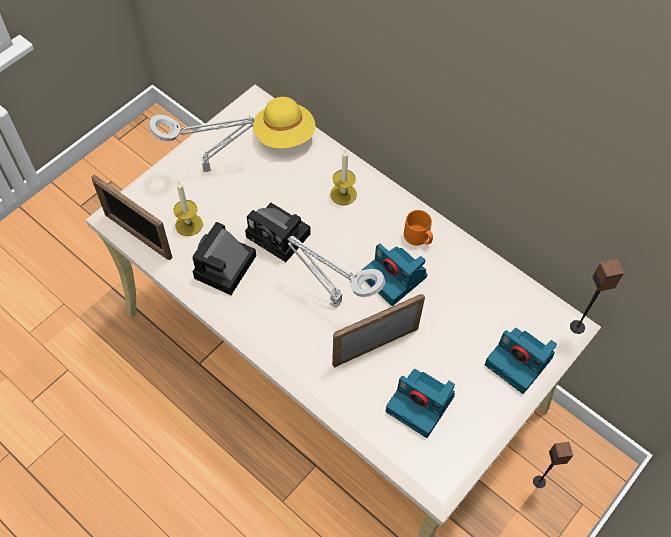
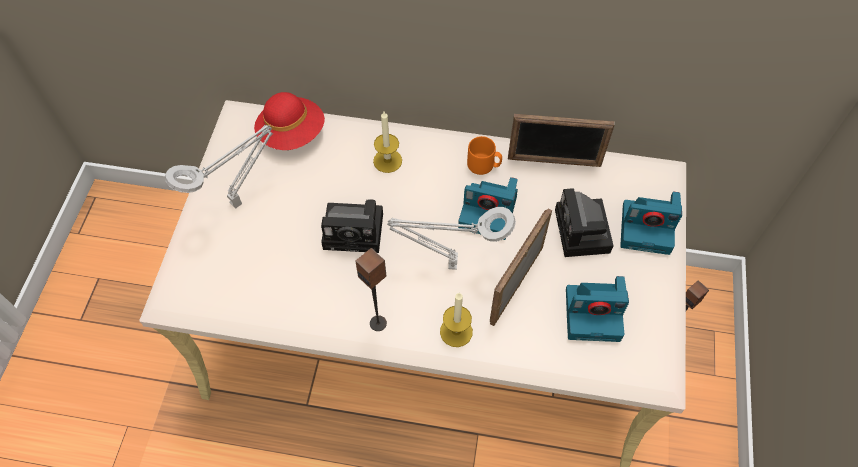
camera: 30 degrees left, 0 degrees up
(138, 236) = (210, 307): picture frame -> picture frame (554, 162)
(188, 224) = (256, 267): candle -> candle (456, 331)
(224, 269) = (323, 292): camera -> camera (583, 233)
(284, 135) = (292, 133): yellow hat -> red hat
(577, 327) = (671, 171): speaker -> speaker (378, 323)

